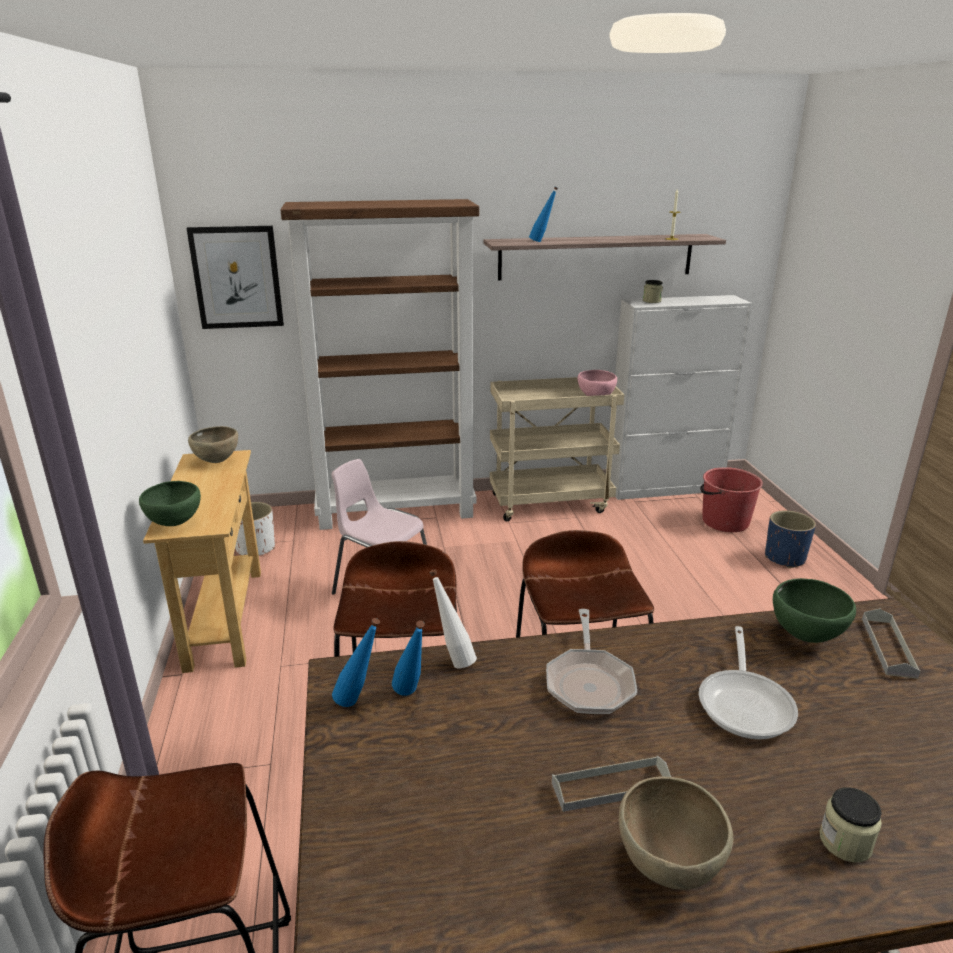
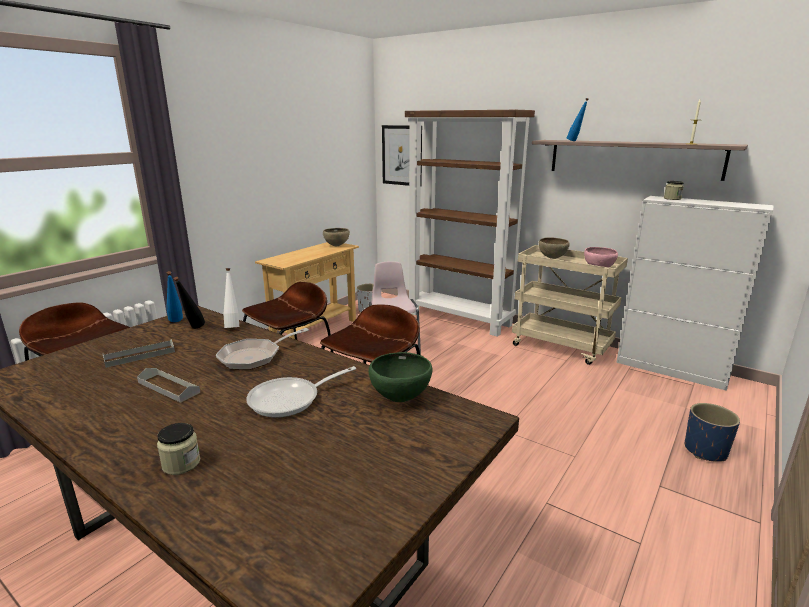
camera: 45 degrees right, 5 degrees down
(175, 523) = (275, 259): green bowl -> none
(412, 696) = (193, 329): blue bottle -> black bottle
(667, 865) = (117, 417): brown bowl -> brown bowl (552, 258)
(724, 521) = (689, 407): red bucket -> none
(888, 647) = (436, 429): grey tray -> grey tray (140, 355)

